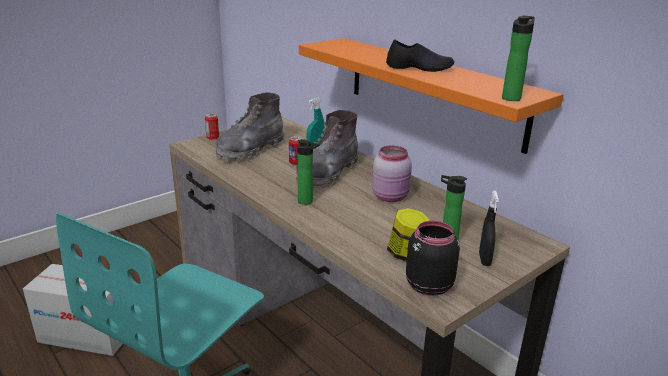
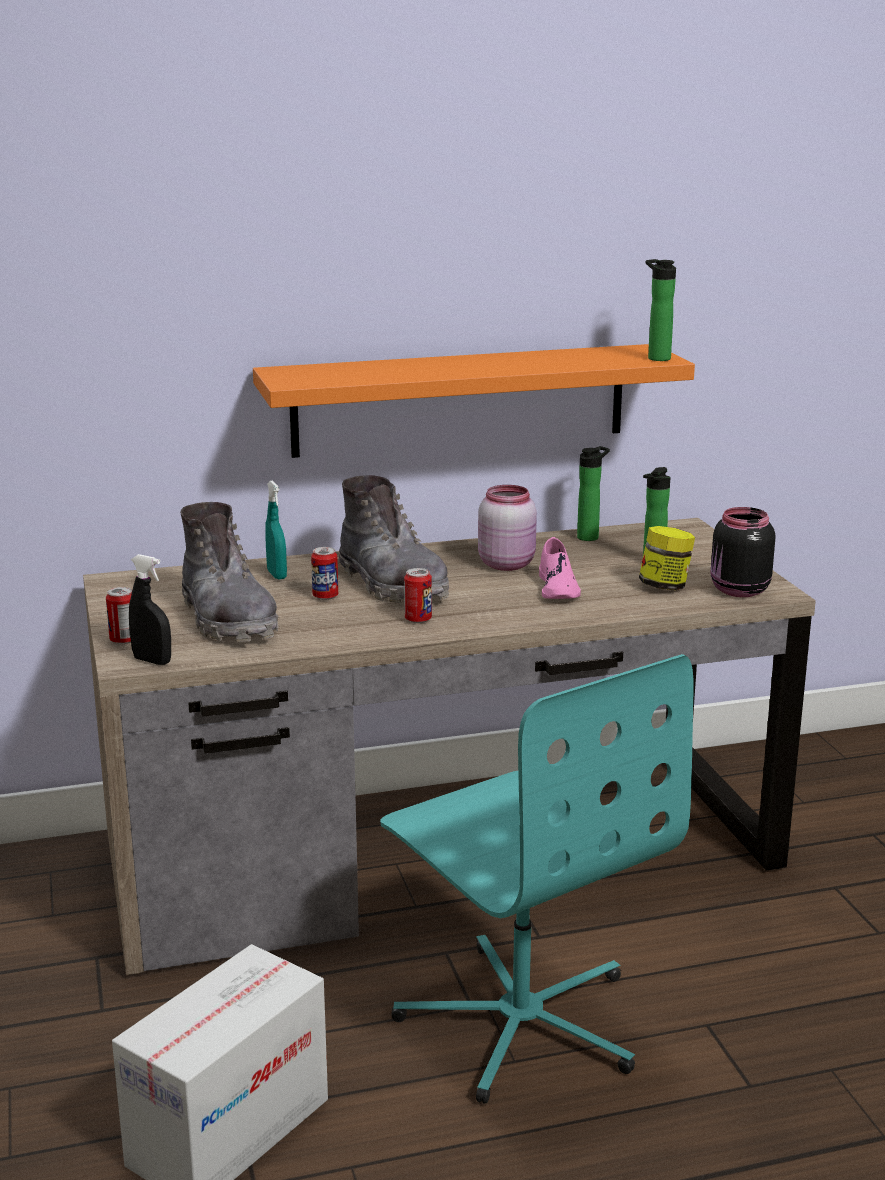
camera: 65 degrees left, 5 degrees down
(282, 189) = (418, 619): none -> can
(307, 202) = (477, 611): bottle -> bottle (590, 537)
(366, 218) = (558, 588): none -> pink shoe
(419, 68) = (492, 364): black shoe -> none
(484, 259) = (701, 556): black spray bottle -> black spray bottle (152, 661)

